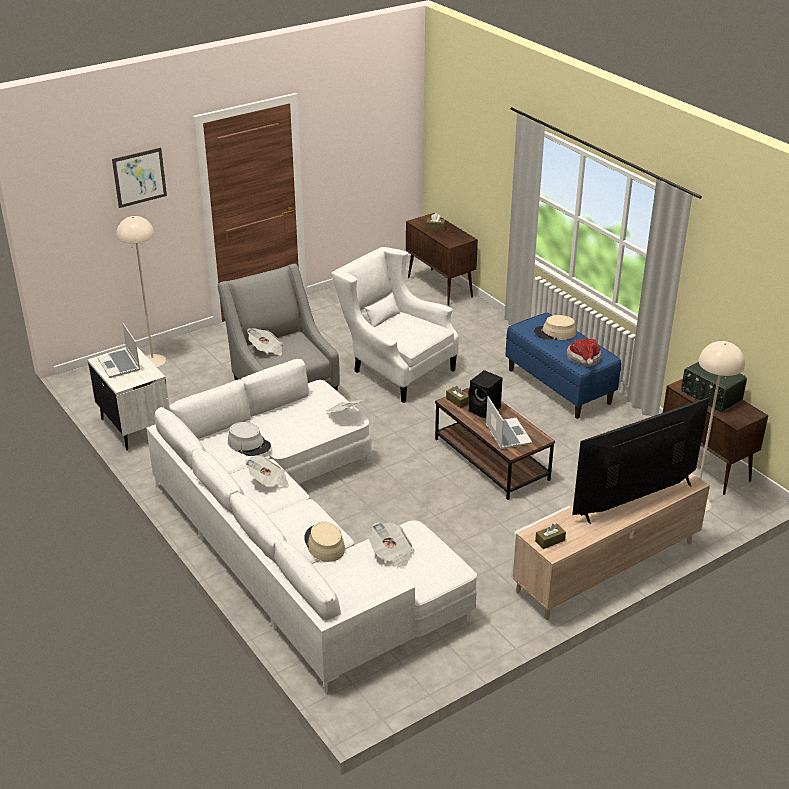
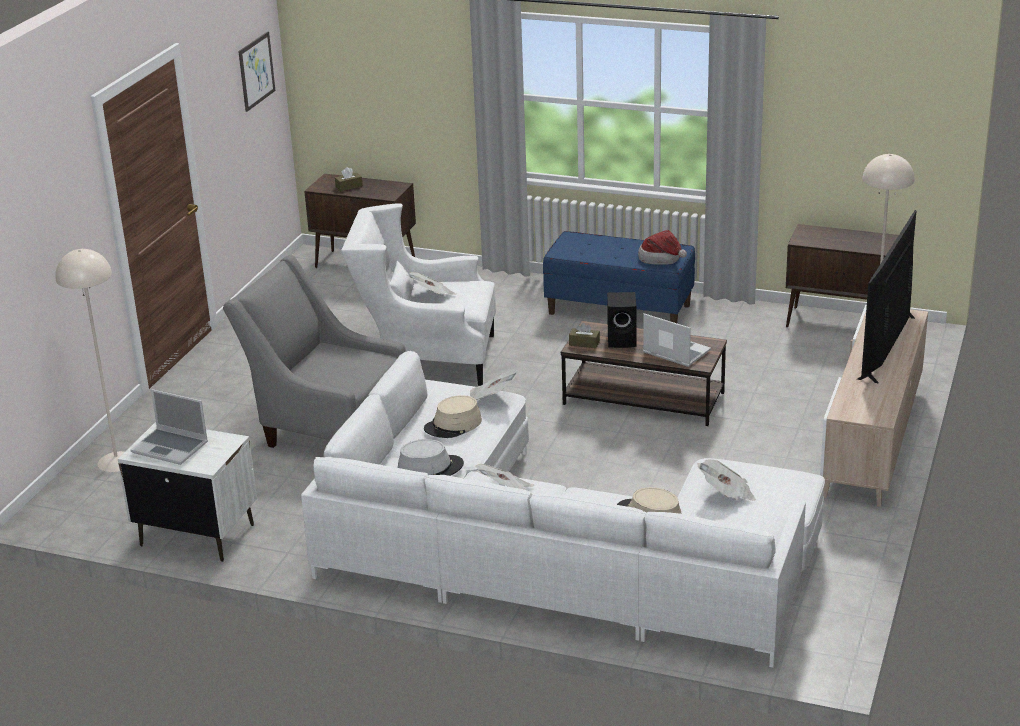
camera: 35 degrees left, 5 degrees down
(139, 177) = (52, 198): picture -> picture (256, 71)
(266, 350) = (311, 373): newspaper -> newspaper (432, 295)
(550, 540) = (865, 411): brown tissue box -> none
(555, 333) = (599, 246): beige hat -> beige hat (453, 425)
(710, 396) = (837, 238): radio -> none

